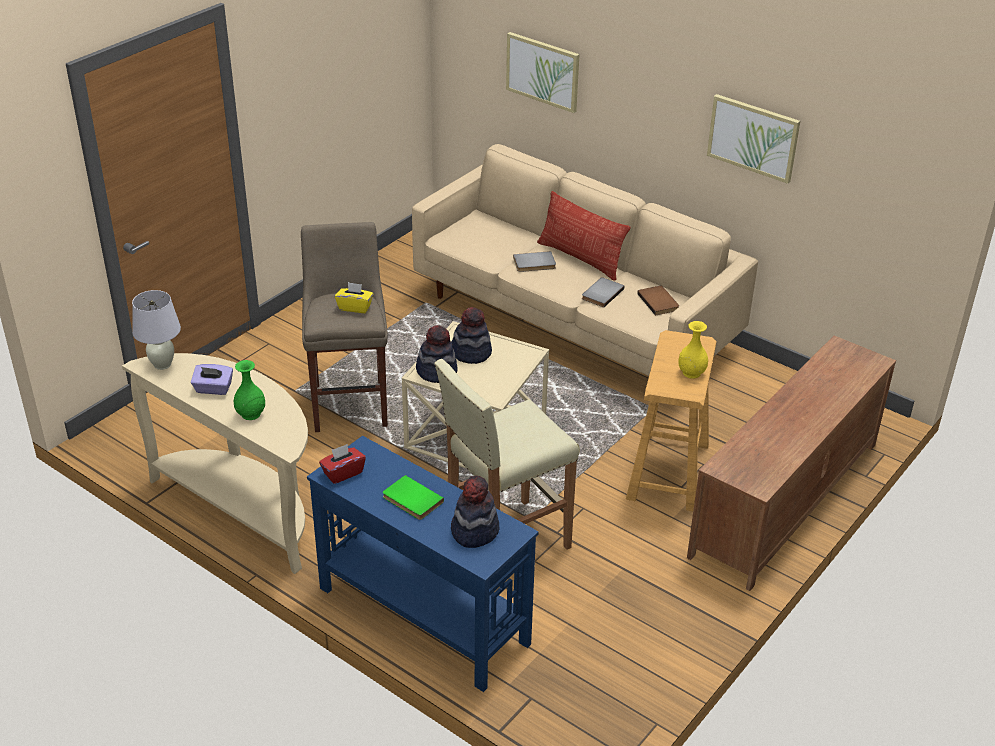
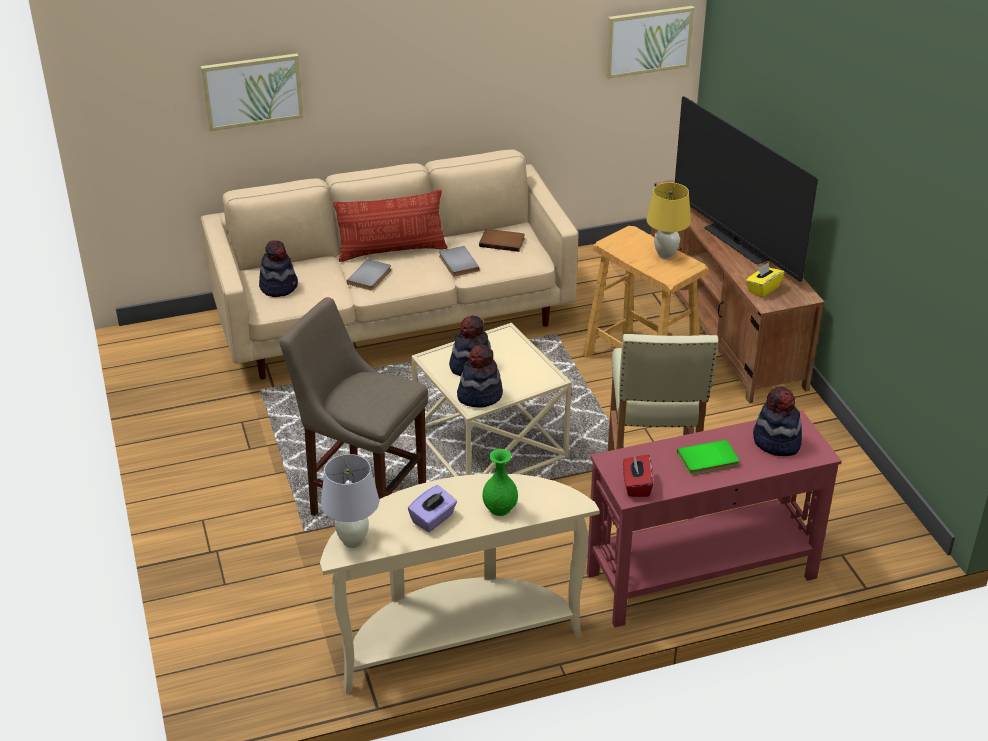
camera: 55 degrees left, 0 degrees up
(355, 307) = (377, 386): yellow tissue box -> yellow tissue box (763, 289)
(422, 614) = (700, 575): blue console table -> red console table
(476, 232) = (279, 286): none -> hat
(691, 373) = (665, 255): yellow vase -> yellow table lamp
(753, 137) = (507, 52): picture -> picture (648, 41)
(793, 416) = (735, 244): none -> television

